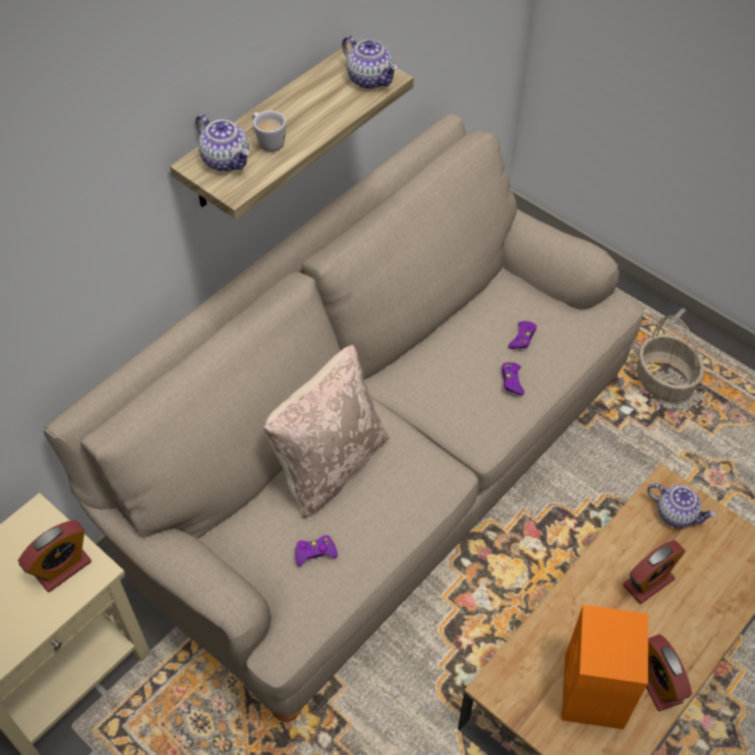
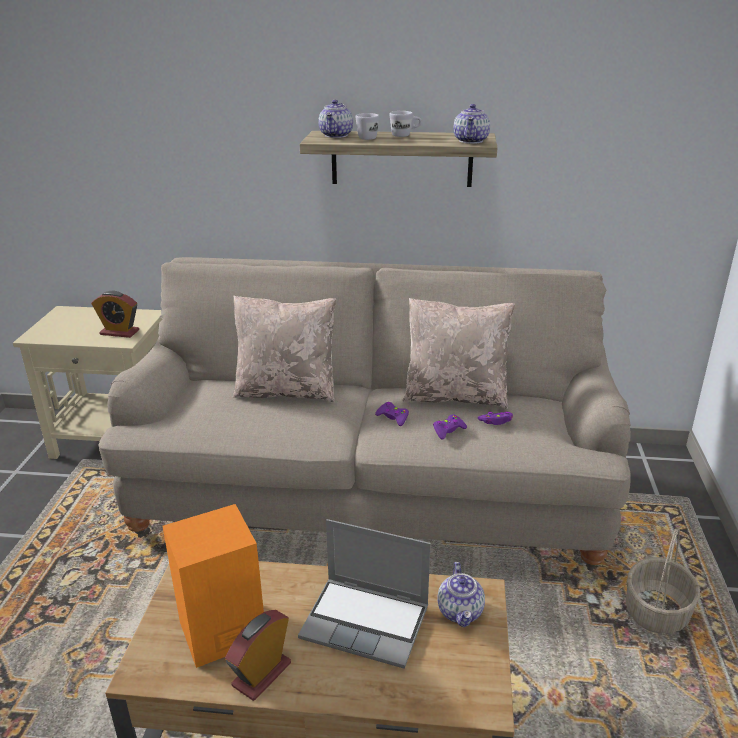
camera: 55 degrees right, 25 degrees down
(290, 110) = (405, 135): none -> white mug
(315, 553) = (208, 409): purple game controller -> purple game controller (393, 417)
(454, 337) = (455, 395): none -> beige pillow
(648, 582) = (367, 622): alarm clock -> laptop

